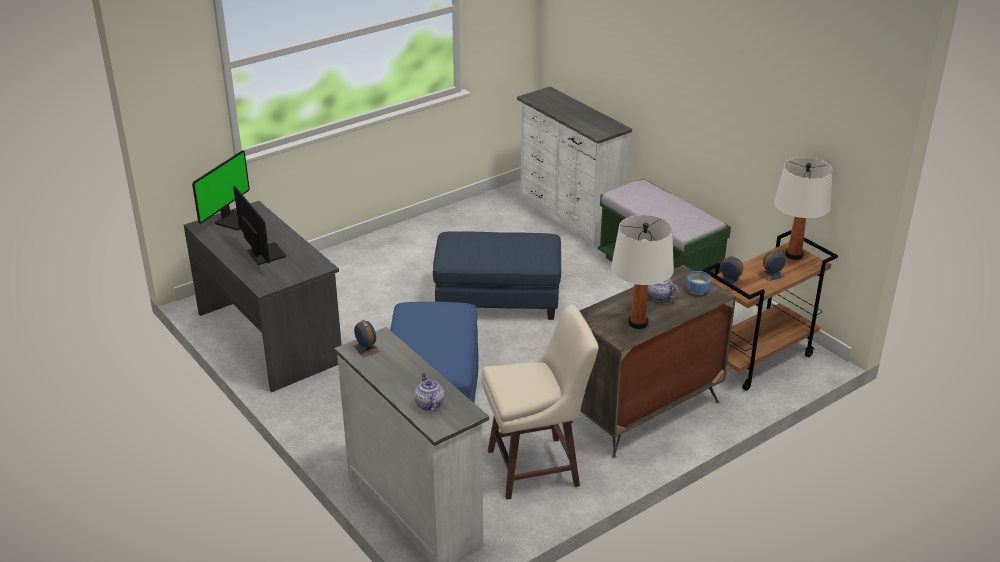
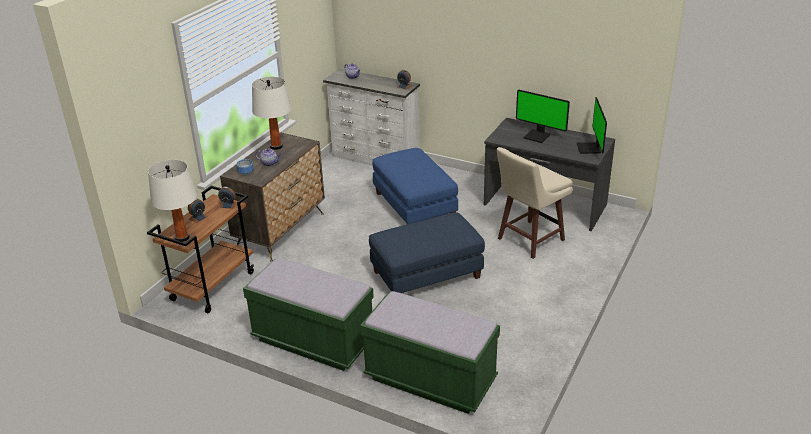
camera: 155 degrees right, 0 degrees up
(536, 468) = (328, 189): beige stool -> beige stool (529, 240)
(569, 217) = (430, 380): white dresser -> green bench

